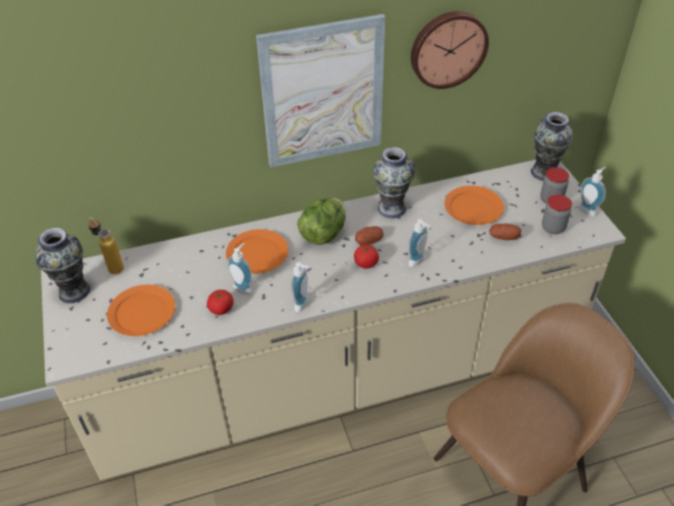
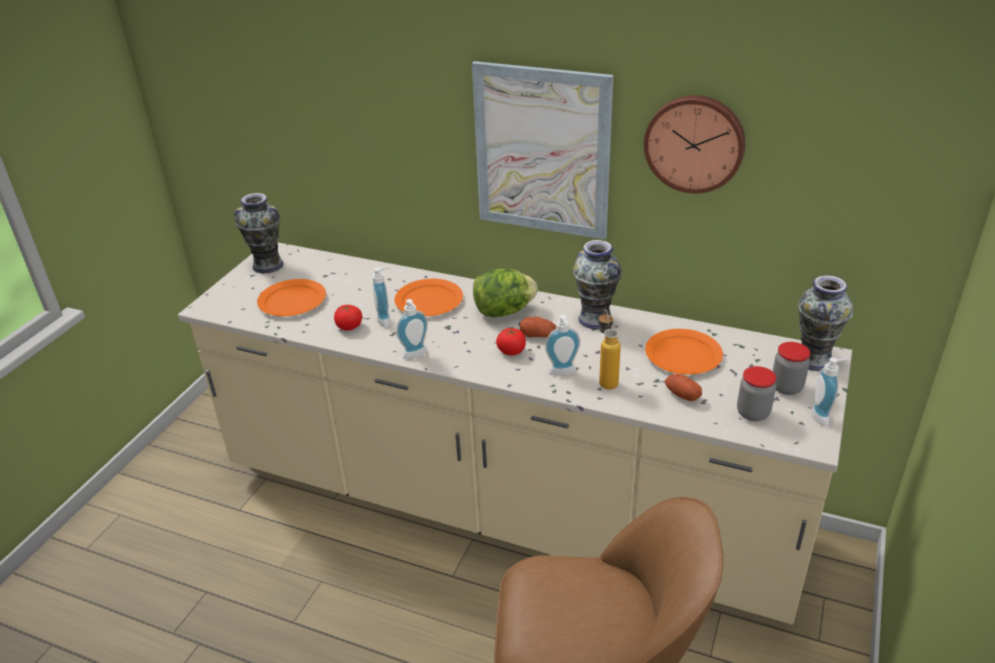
camera: 40 degrees right, 10 degrees down
(112, 266) = (312, 260): bottle -> bottle (606, 379)

